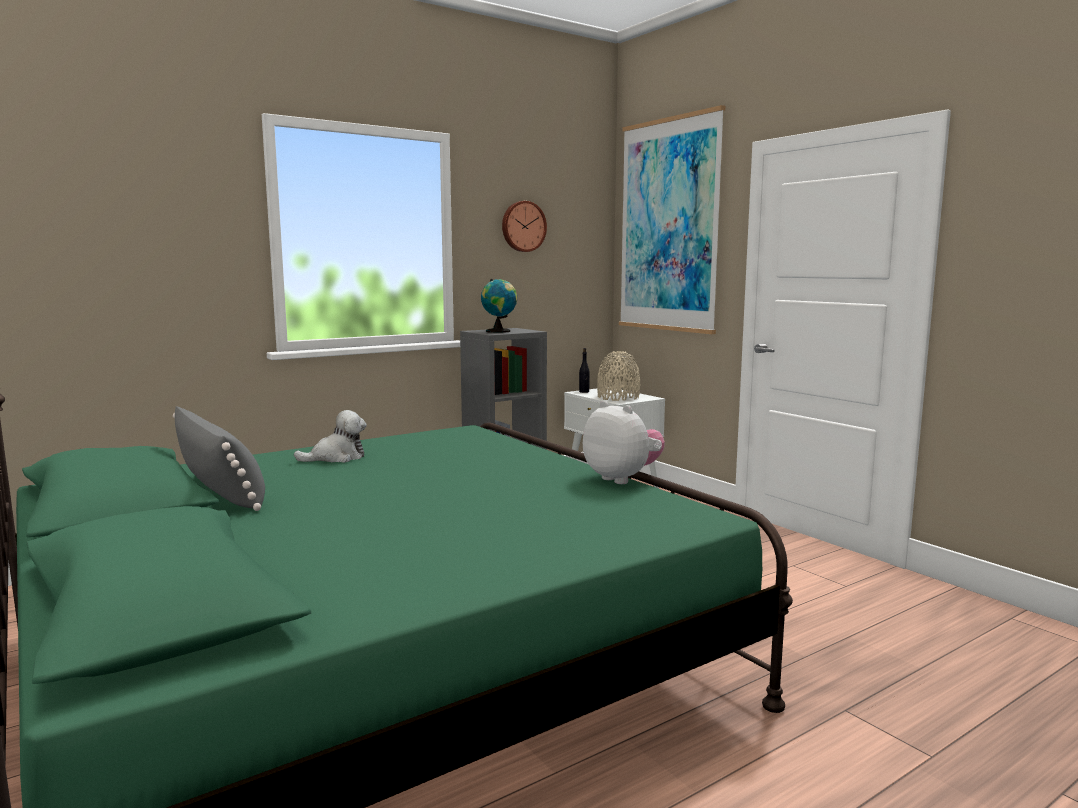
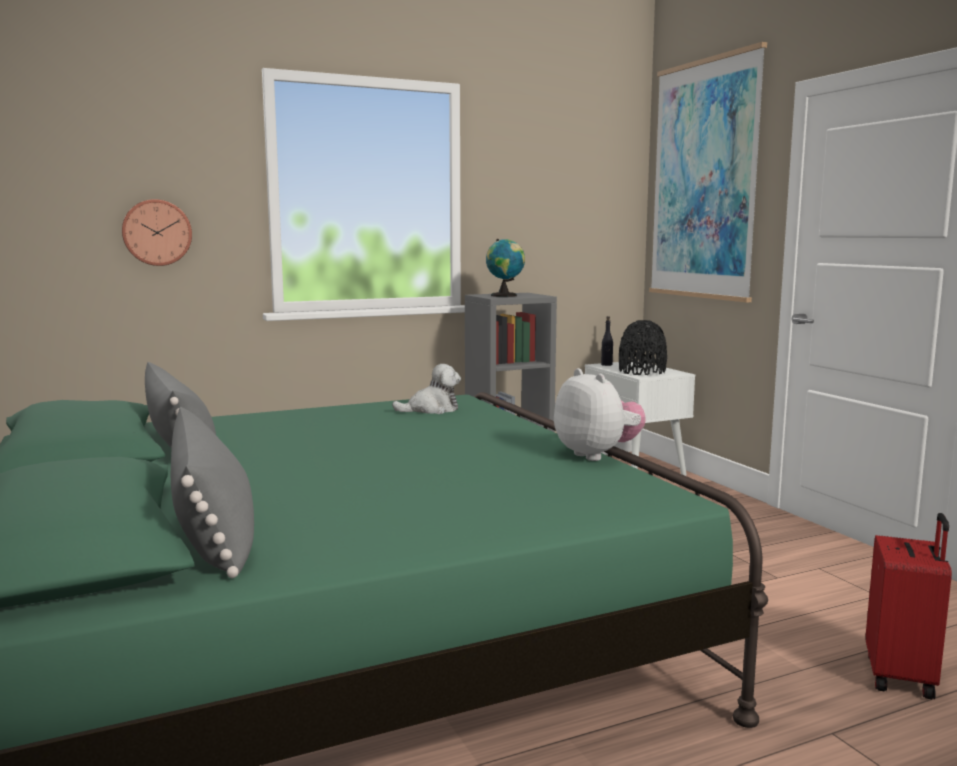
camera: 10 degrees right, 0 degrees up
(300, 577) = (214, 533): none -> grey pillow
(336, 458) = (309, 421): plush toy -> plush toy (431, 410)
(523, 226) = (540, 183): wall clock -> wall clock (157, 232)
(618, 397) = (642, 371): beige vase -> black vase
(885, 655) = (902, 676): none -> red suitcase

